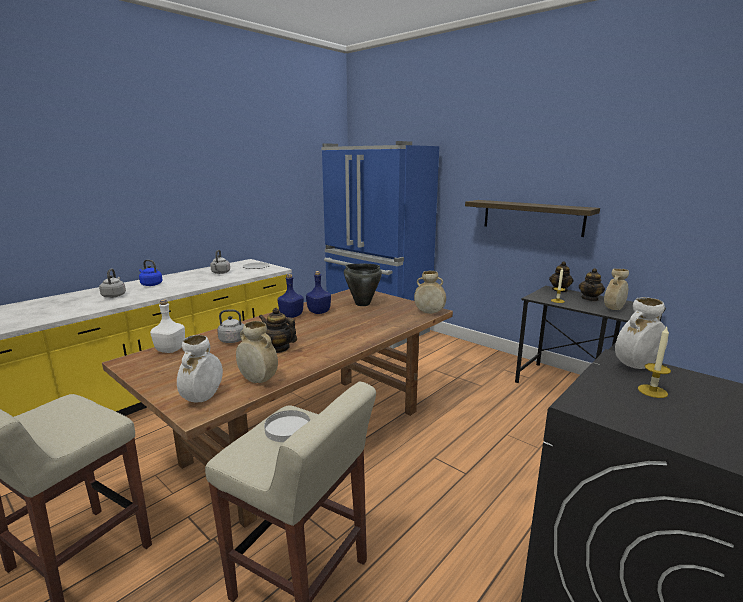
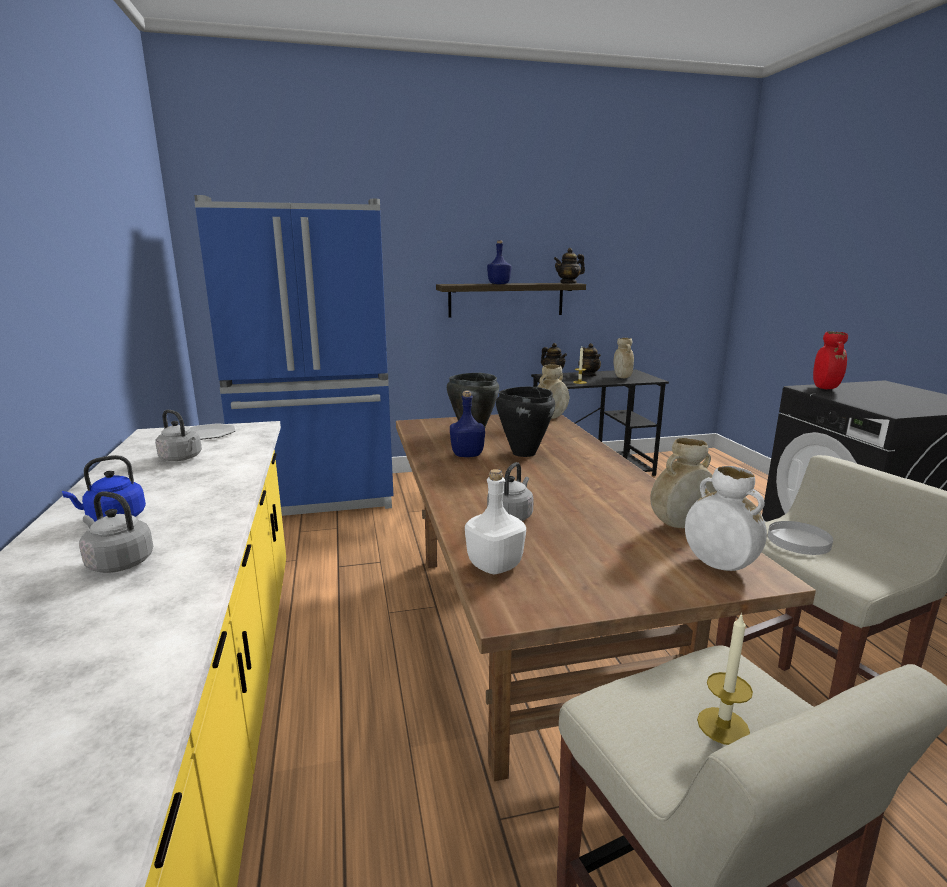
camera: 55 degrees left, 0 degrees up
(278, 348) = (579, 497): teapot -> teapot (568, 283)
(291, 316) = (457, 469): blue bottle -> blue bottle (499, 284)
(340, 322) = (523, 453): none -> black cooking pot
(636, 366) = (824, 388): white vase -> red vase
(652, 391) = (871, 396): candle -> candle (723, 726)

